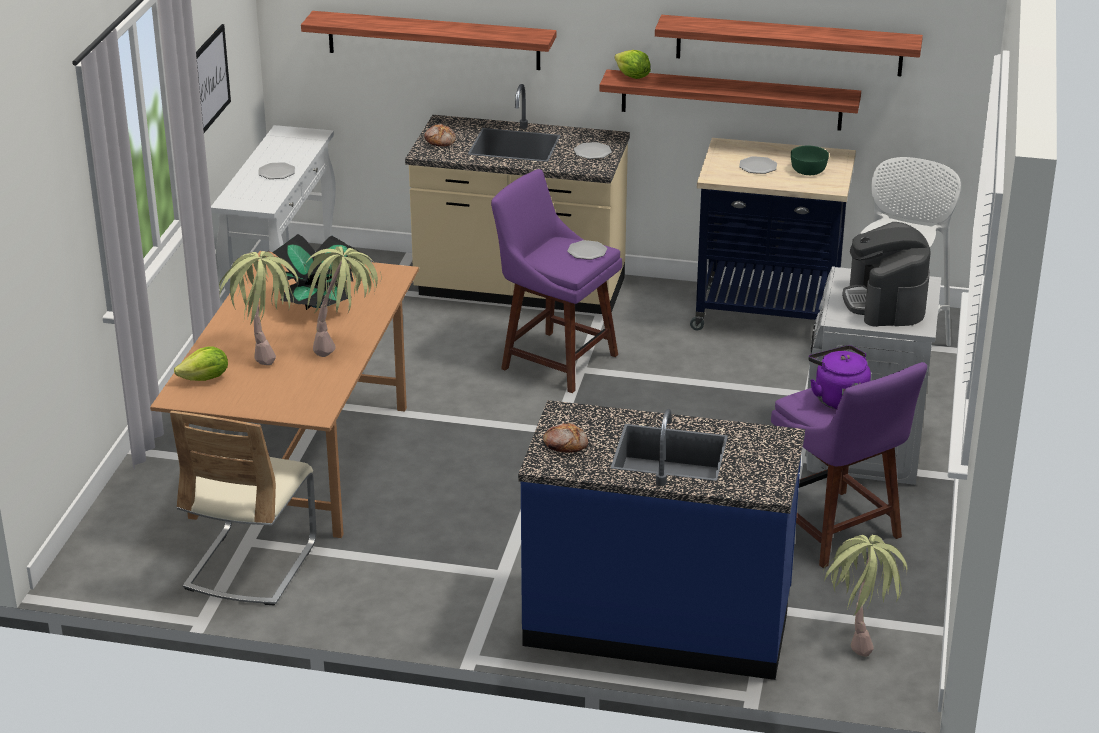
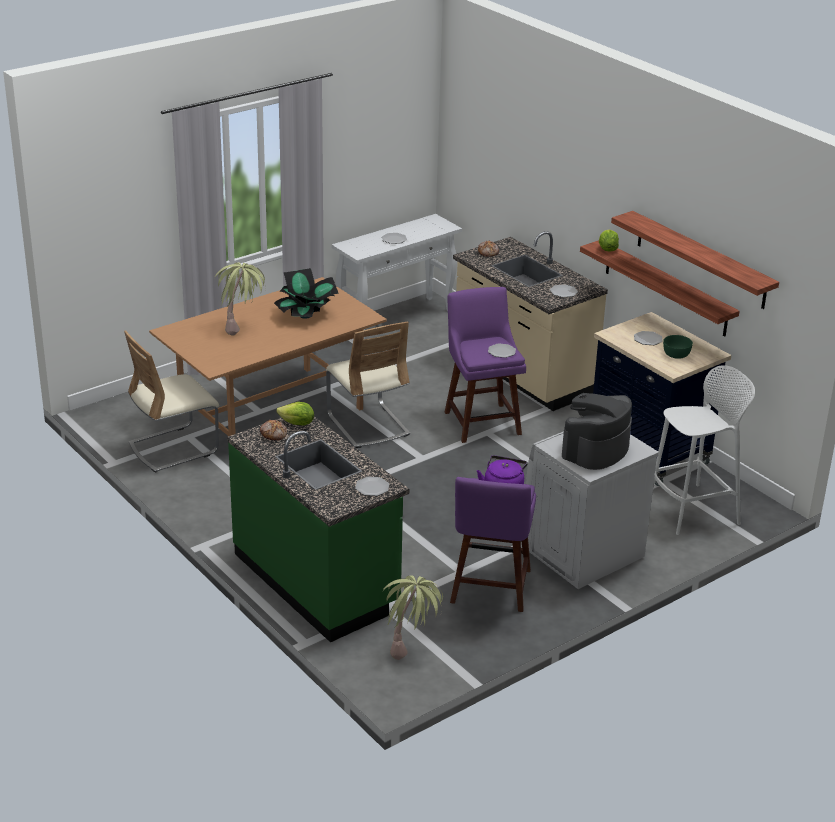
camera: 40 degrees right, 0 degrees up
(205, 379) = (193, 328): lettuce -> lettuce (297, 424)
(210, 79) = (359, 164): picture -> none
(345, 345) = (282, 342): potted plant -> none
(433, 40) = (516, 185): shelf -> none
(440, 423) = (367, 425): none -> beige chair
(658, 622) = (317, 580): blue counter -> green counter
(769, 447) = (372, 488): none -> plate

